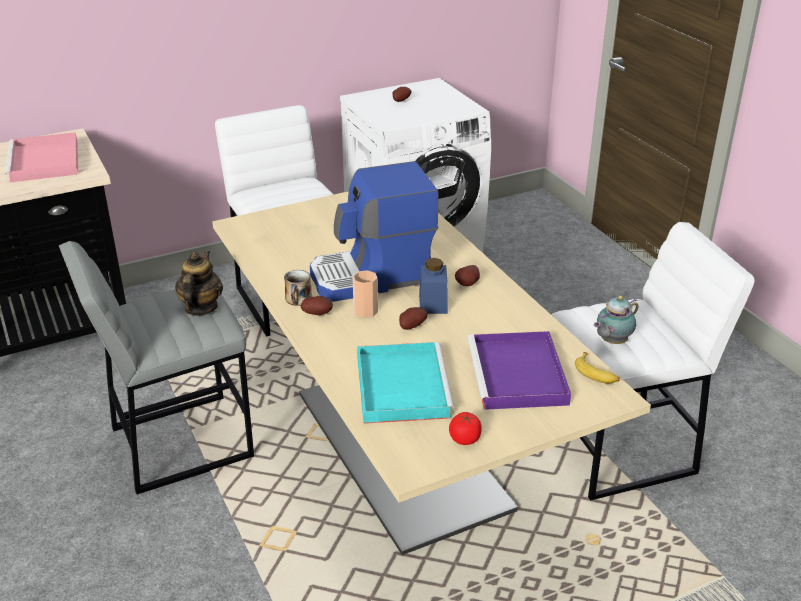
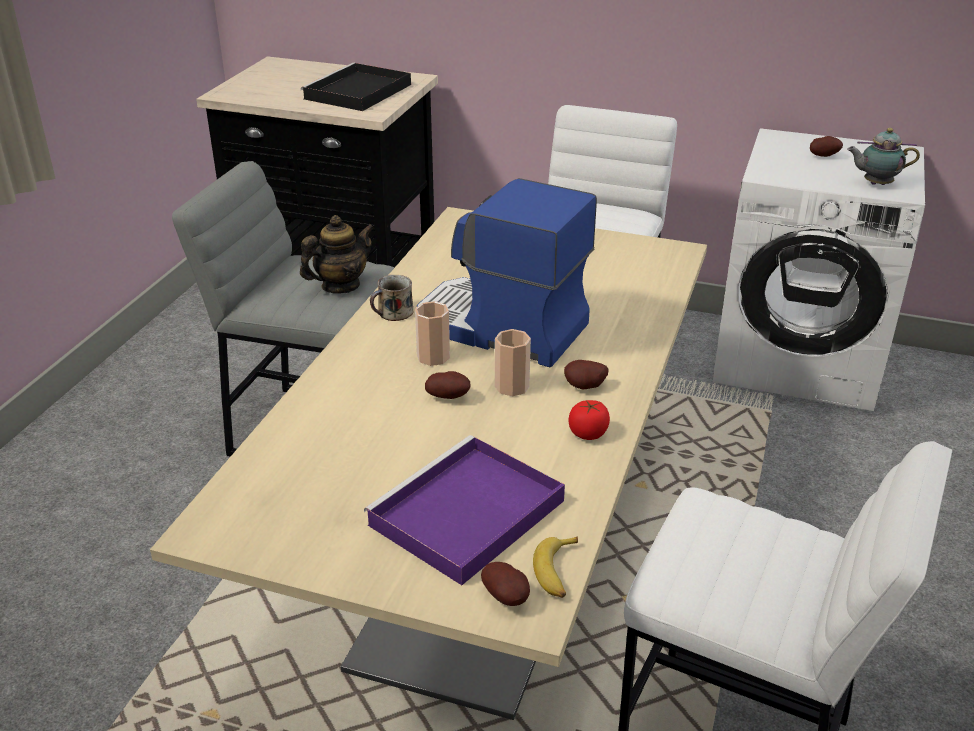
camera: 45 degrees right, 0 degrees up
(45, 162) = (357, 92): pink tray -> black tray
(318, 314) = (387, 335): potato -> potato (507, 598)
(401, 385) = (337, 447): turquoise tray -> none
(433, 304) = (512, 386): blue jar -> cup
(465, 439) = (296, 541): tomato -> tomato (588, 433)
(612, 342) = (695, 561): teapot -> teapot (875, 184)

